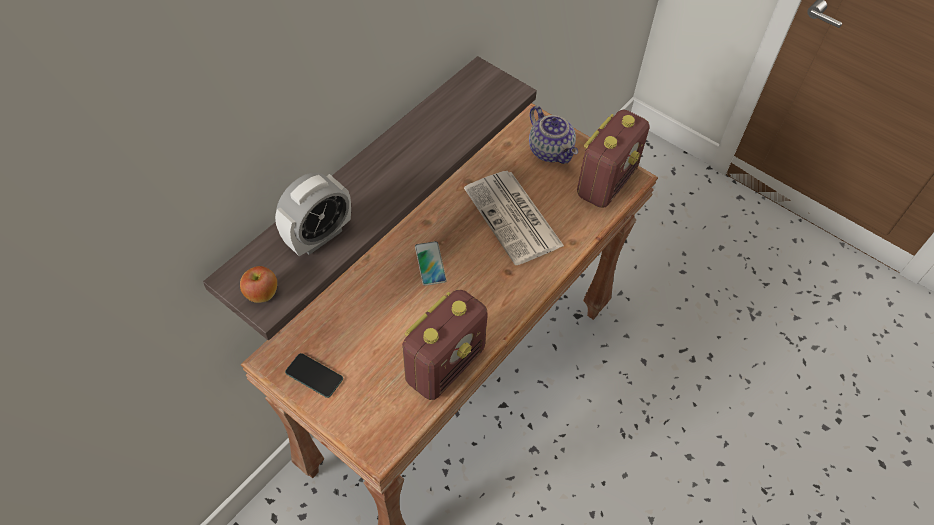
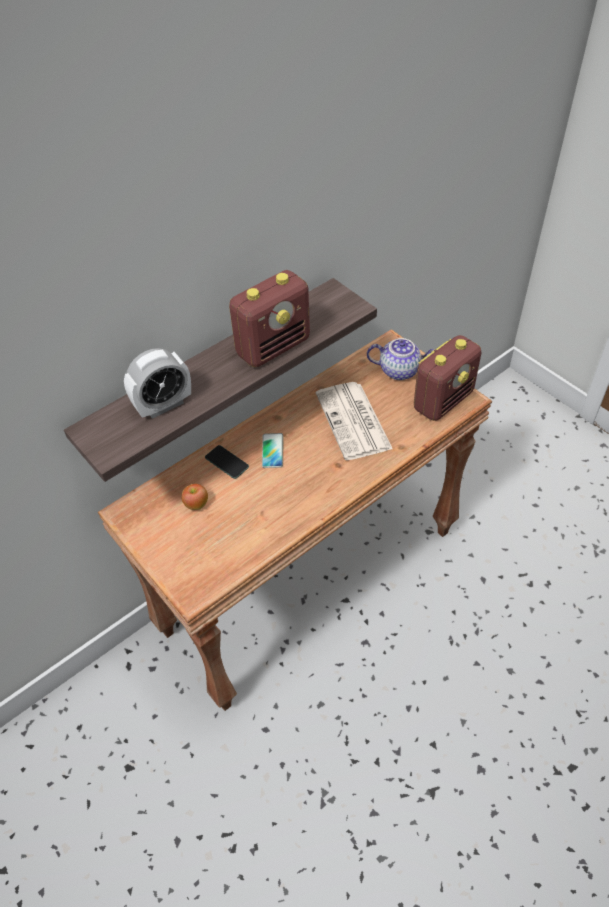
camera: 15 degrees right, 5 degrees down
(262, 294) = (106, 444): apple -> apple (196, 504)
(314, 375) = (154, 528): phone -> phone (227, 462)
(445, 364) = (265, 533): radio -> radio (273, 347)
(551, 151) = (400, 370): teapot -> teapot turned 60 degrees counterclockwise

